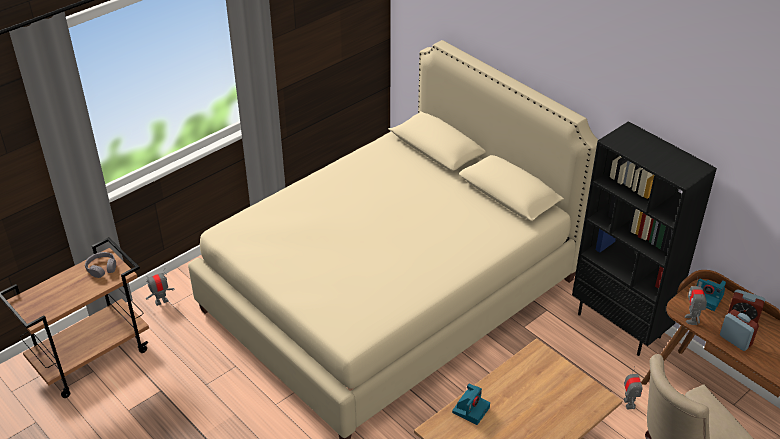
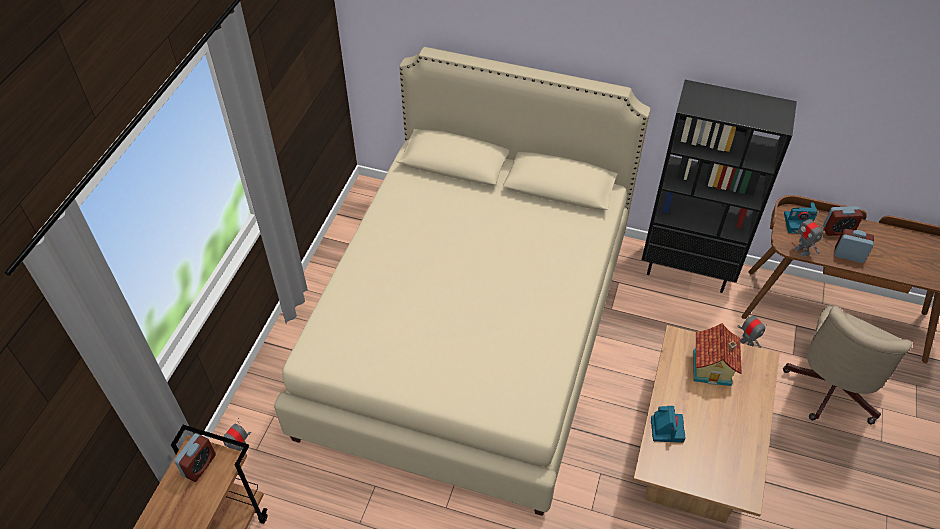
camera: 30 degrees left, 10 degrees up
(102, 268) = (199, 465): grey headphones -> alarm clock
(550, 385) = (713, 368): none -> toy house

